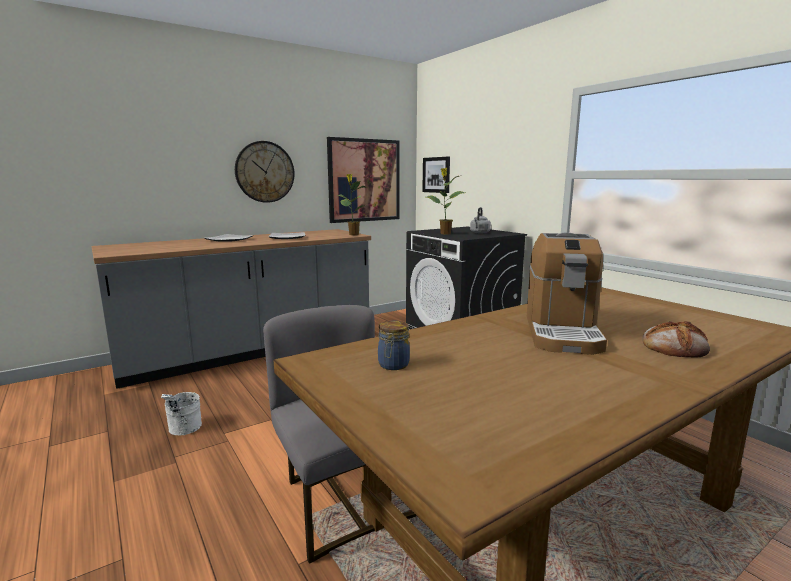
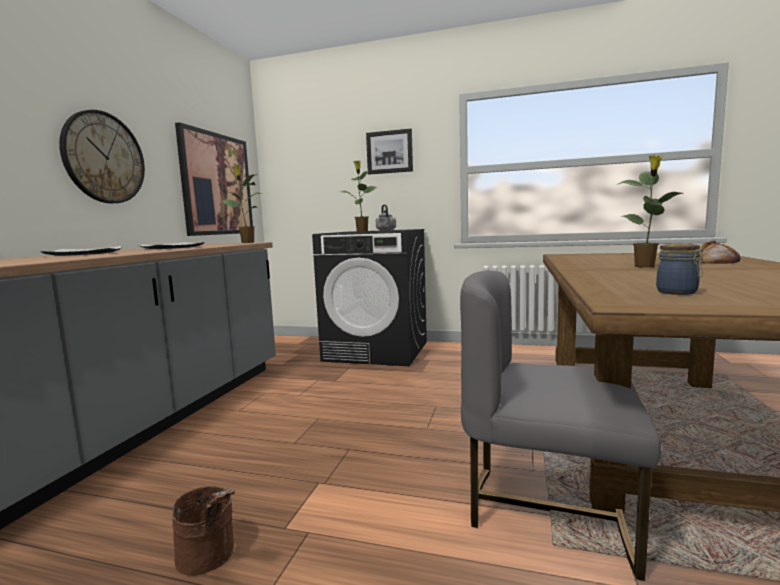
camera: 40 degrees left, 5 degrees down
(183, 430) = (210, 559): white bucket -> brown bucket
(436, 175) = (294, 181): picture -> picture (389, 152)
(562, 333) = (645, 266): coffee machine -> potted plant

